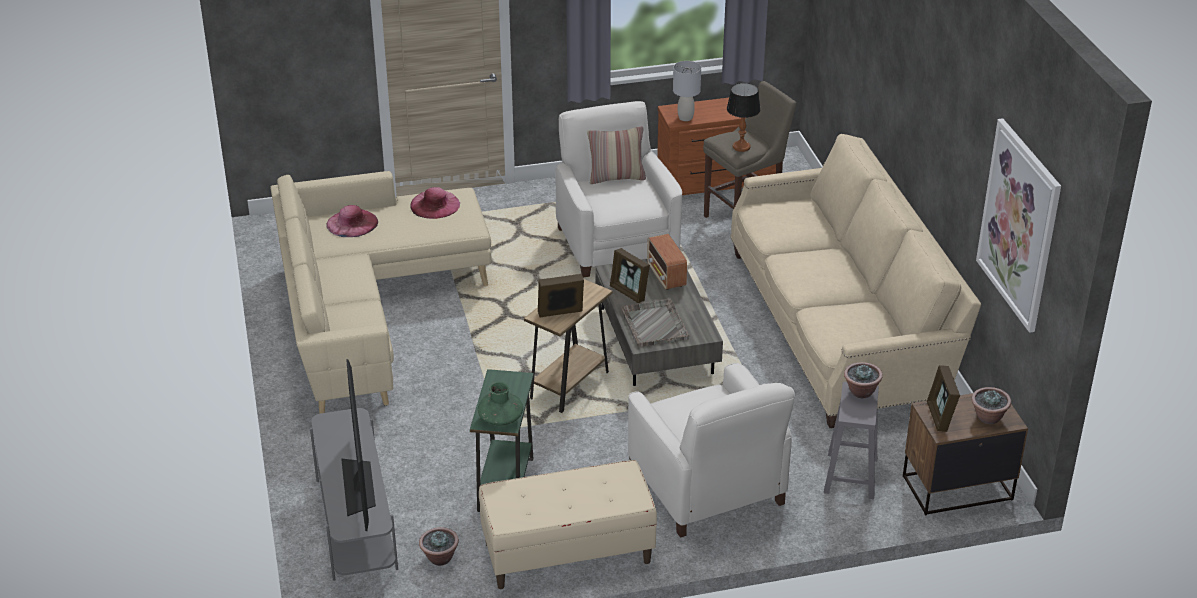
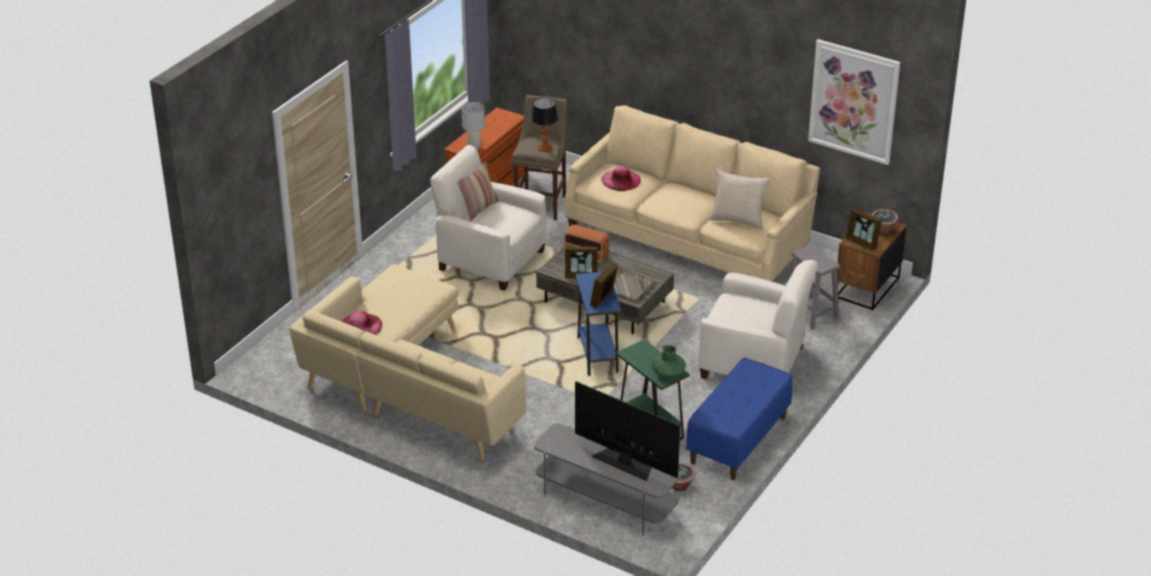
camera: 45 degrees left, 0 degrees up
(435, 204) = (393, 286): pink hat -> pink hat (621, 180)
(567, 553) = (738, 440): beige bench -> blue bench
(569, 385) = (597, 355): brown side table -> blue side table
(848, 320) = (738, 220): none -> beige pillow
(861, 392) = (808, 252): potted plant -> none

